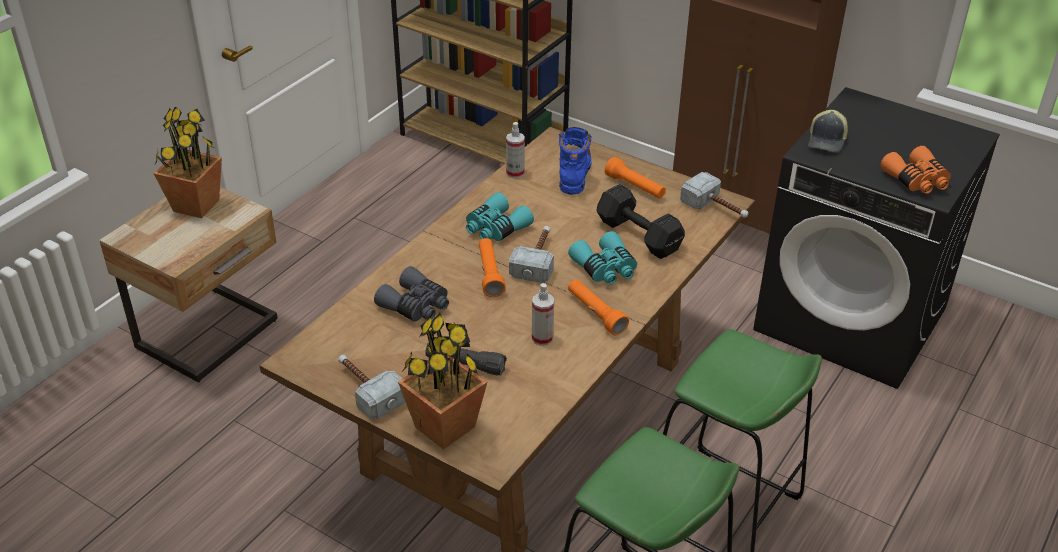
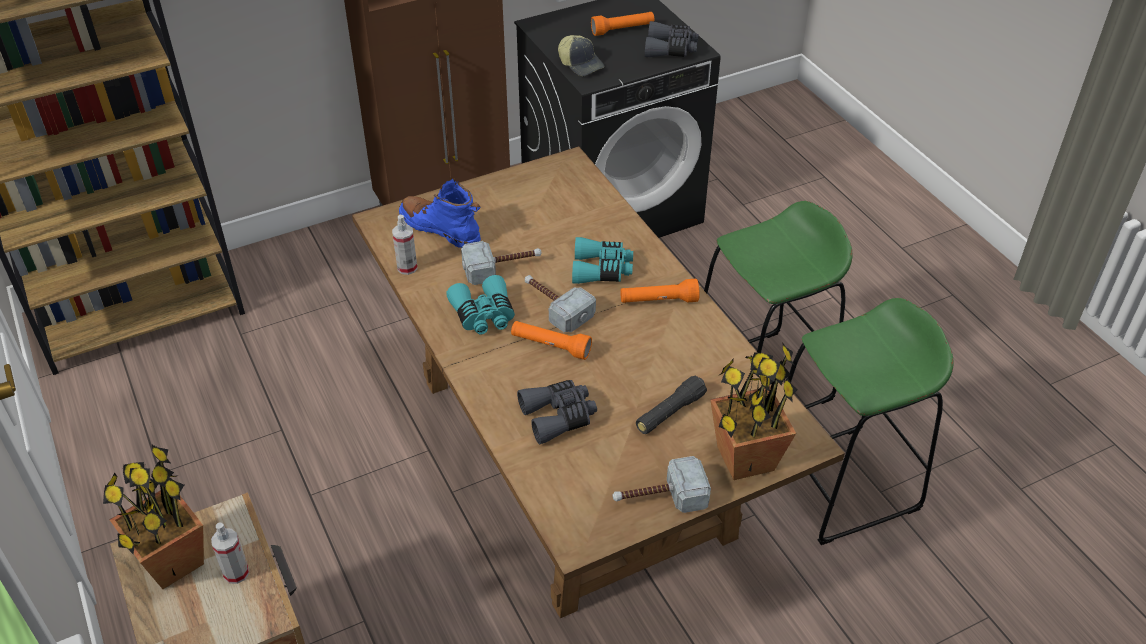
camera: 60 degrees left, 5 degrees up
(542, 338) = (668, 348): spray bottle -> spray bottle (236, 573)
(635, 187) = (501, 203): orange flashlight -> orange flashlight (622, 30)
(637, 234) = (570, 230): black dumbbell -> none
(716, 208) = (572, 171): hammer -> hammer (502, 267)
(917, 180) = (670, 49): orange binoculars -> grey binoculars

